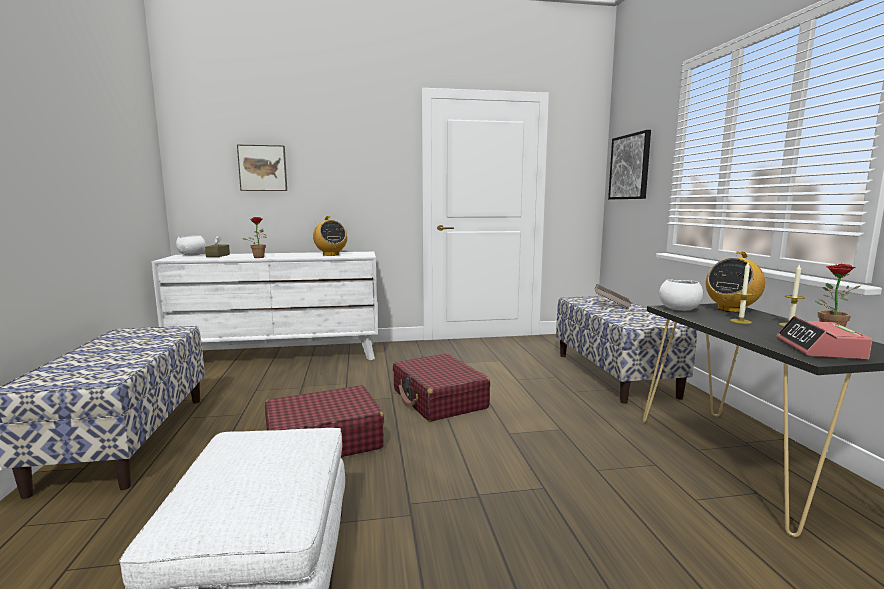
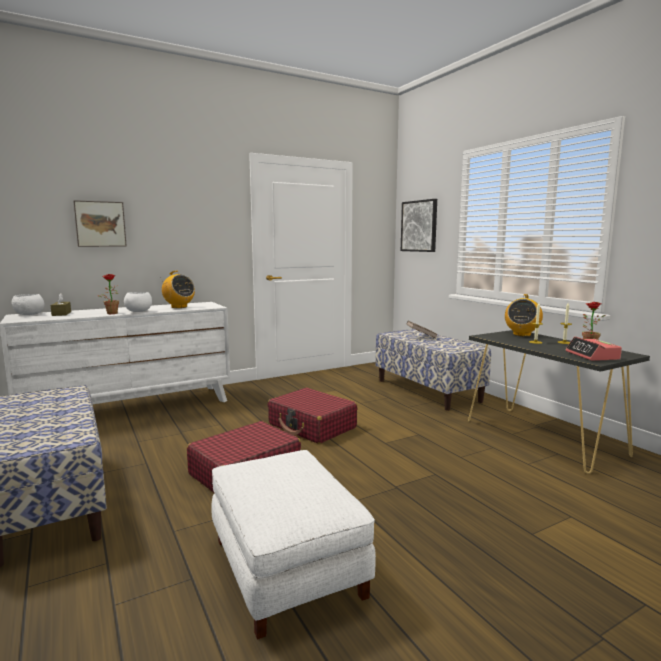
camera: 20 degrees left, 0 degrees up
(680, 309) = (492, 336): white bowl -> white bowl (139, 311)

